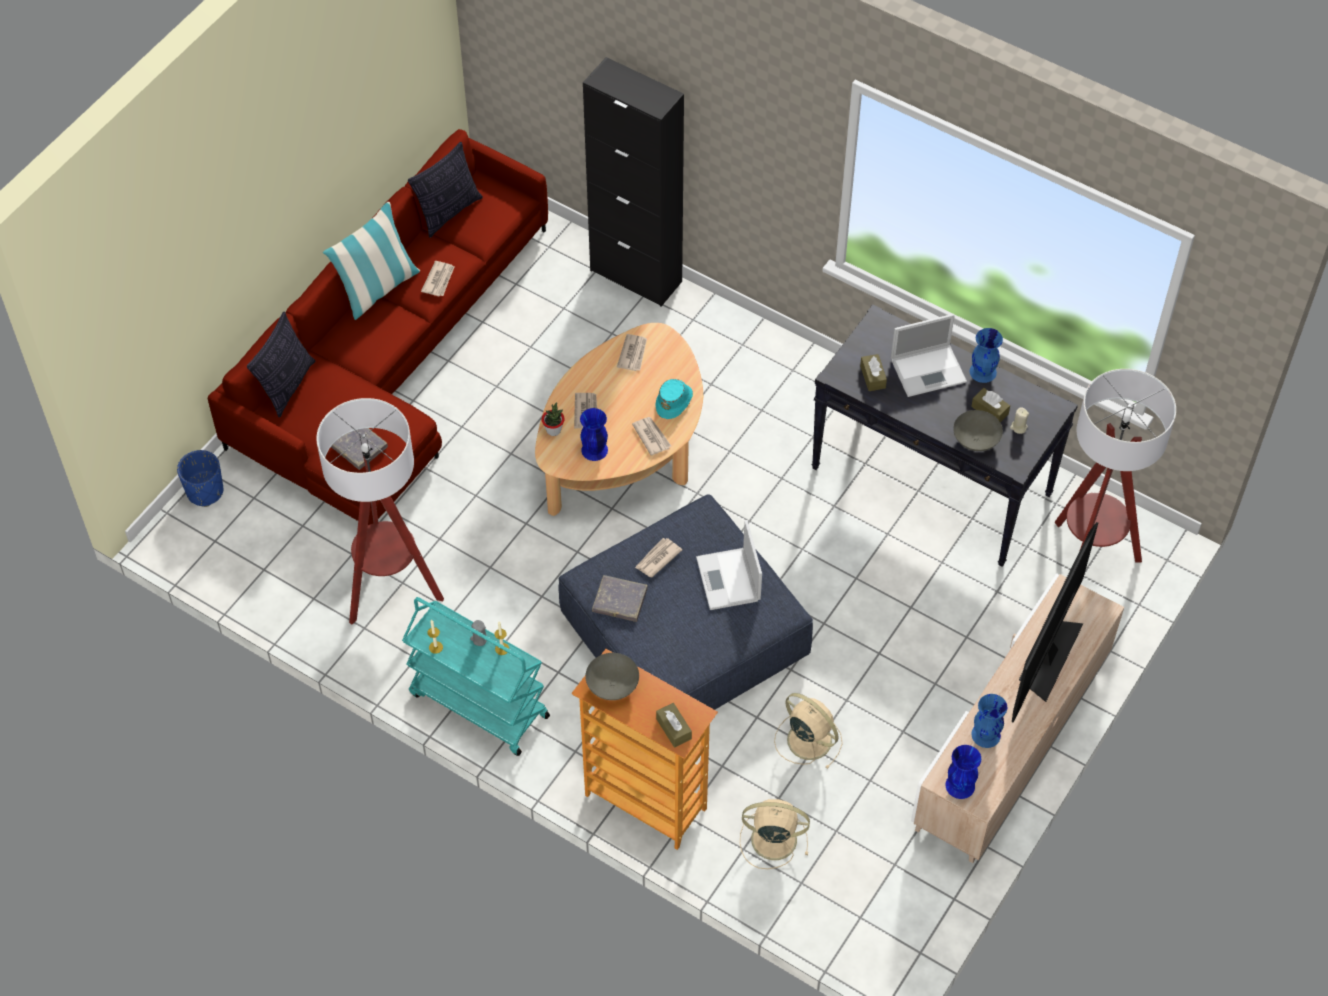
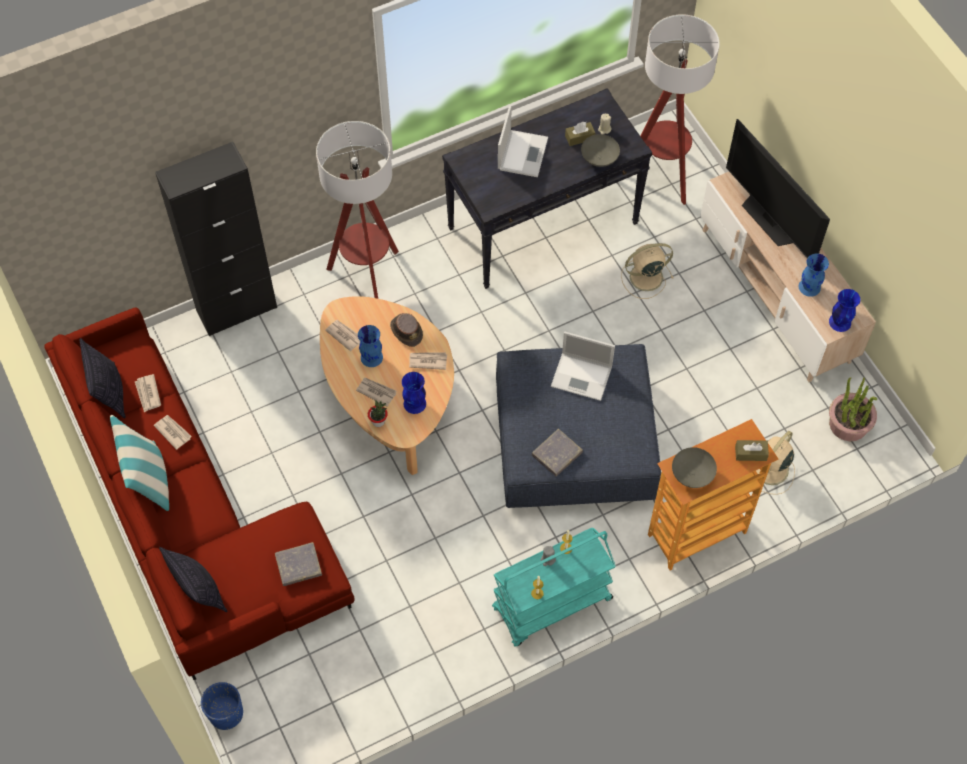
camera: 60 degrees left, 5 degrees up
(390, 589) = (411, 617): floor lamp -> floor lamp (367, 276)
(657, 559) = (536, 412): newspaper -> newspaper (148, 394)
(674, 401) = (406, 331): turquoise hat -> brown hat
(807, 739) = (703, 407): beige fan -> beige fan (644, 277)
(872, 377) = (506, 188): brown tissue box -> none
(886, 895) = (848, 424): none -> potted plant
(983, 372) = (545, 124): blue vase -> blue vase (372, 357)

